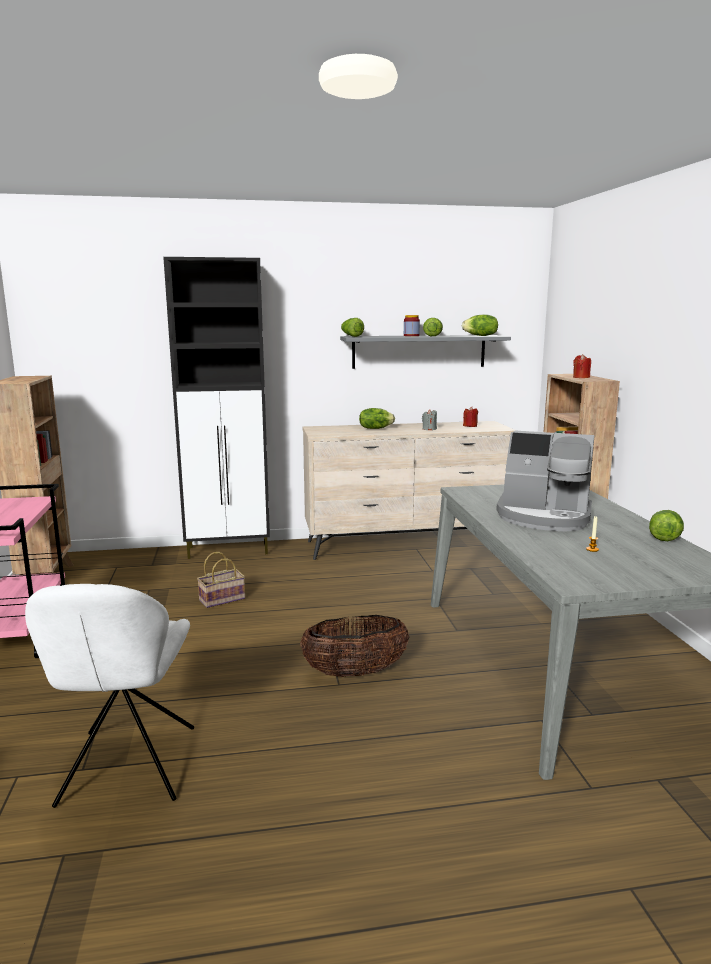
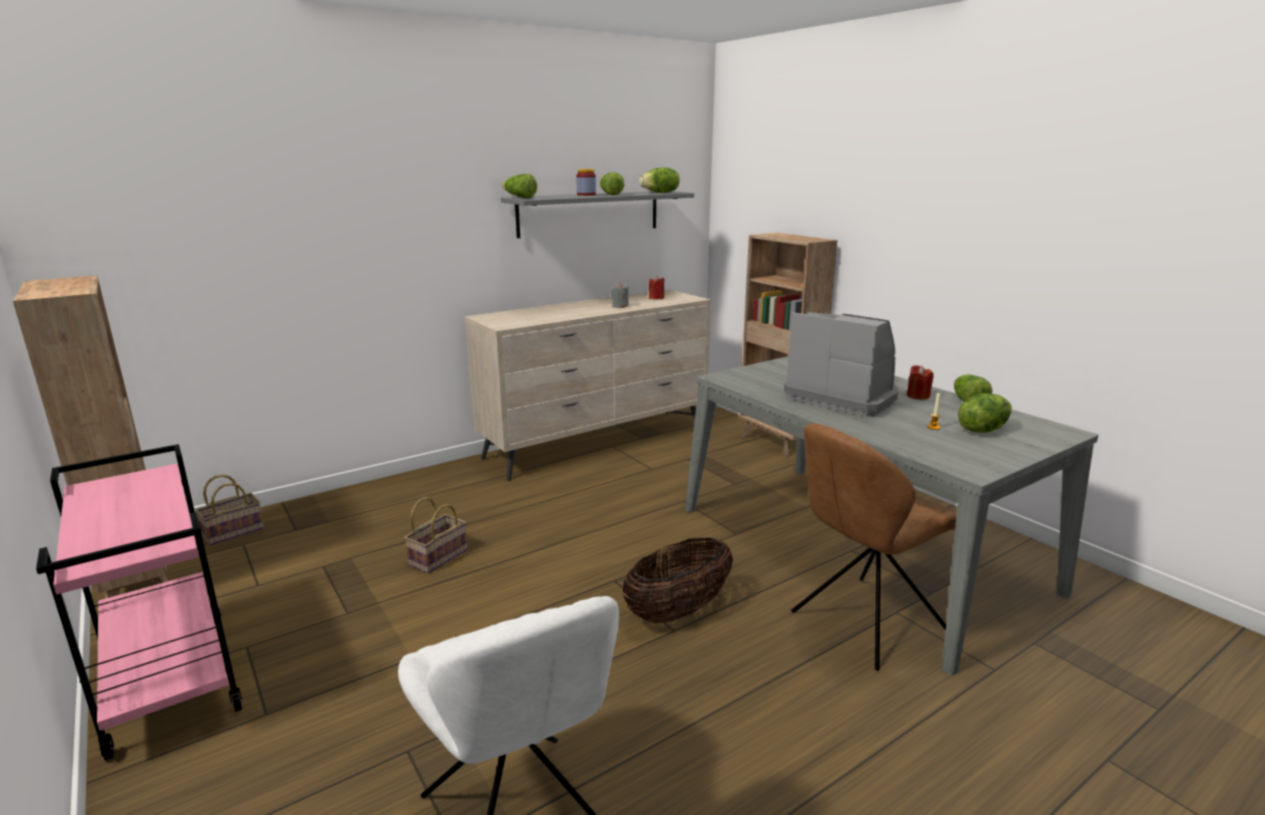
camera: 25 degrees left, 5 degrees up
(118, 559) = (234, 531): none -> basket
(229, 550) = (389, 489): black cabinet -> none
(375, 428) = (558, 311): lettuce -> lettuce (982, 429)
(502, 720) = (864, 623): none -> brown chair
(544, 517) = (842, 397): coffee machine -> coffee machine turned 135 degrees counterclockwise
(581, 377) = (792, 237): red candle -> red candle (918, 396)

